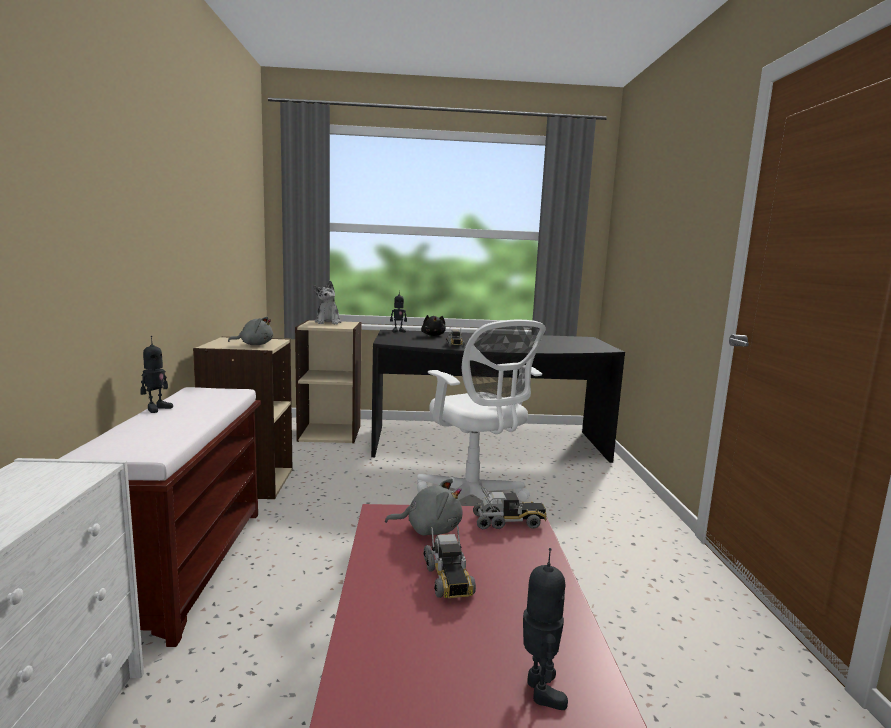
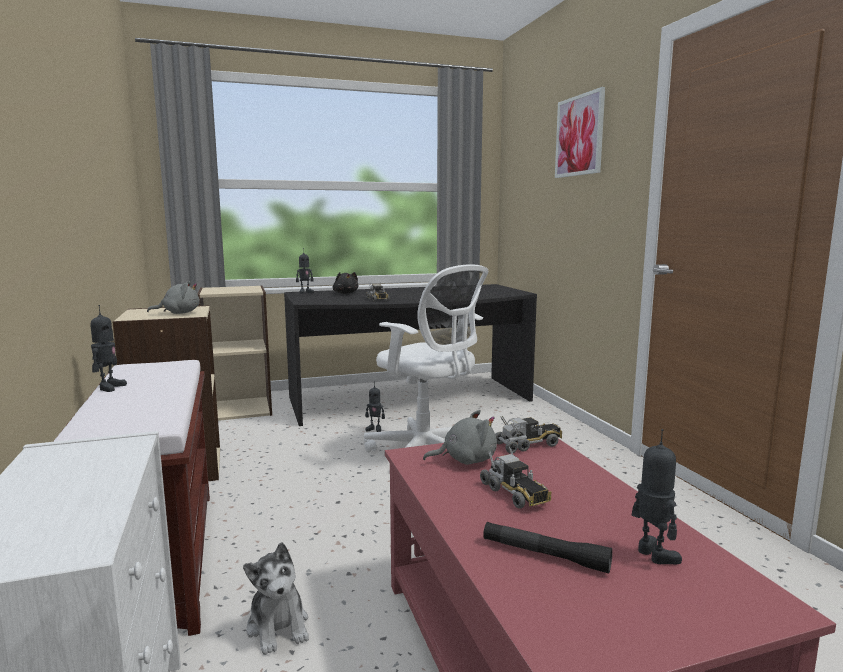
camera: 15 degrees left, 0 degrees up
(328, 322) = (227, 288): plush toy -> plush toy (278, 626)
(419, 661) = (545, 555): none -> black flashlight
(438, 470) = (375, 429): none -> toy robot
(678, 187) = (579, 135): none -> picture

